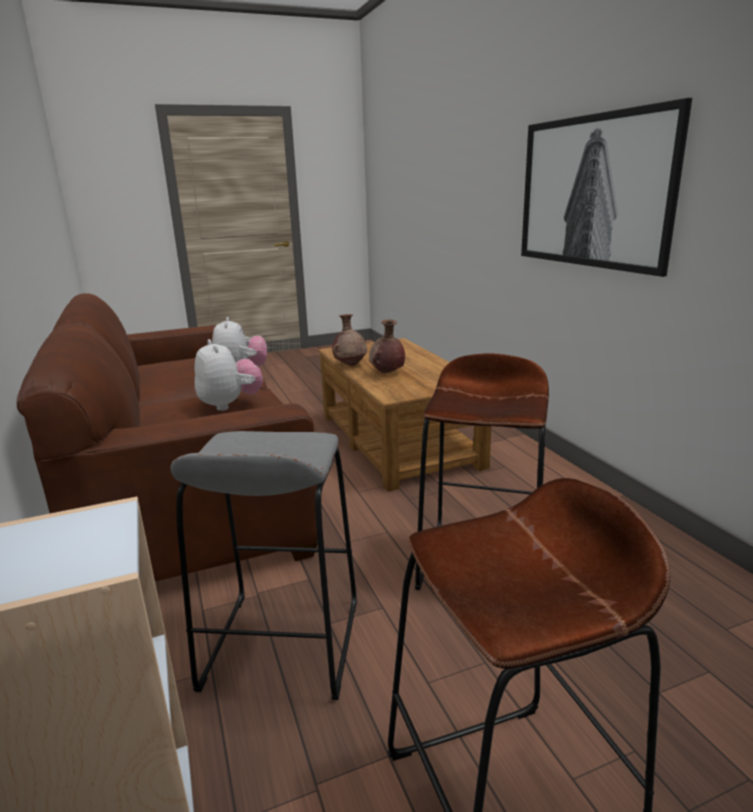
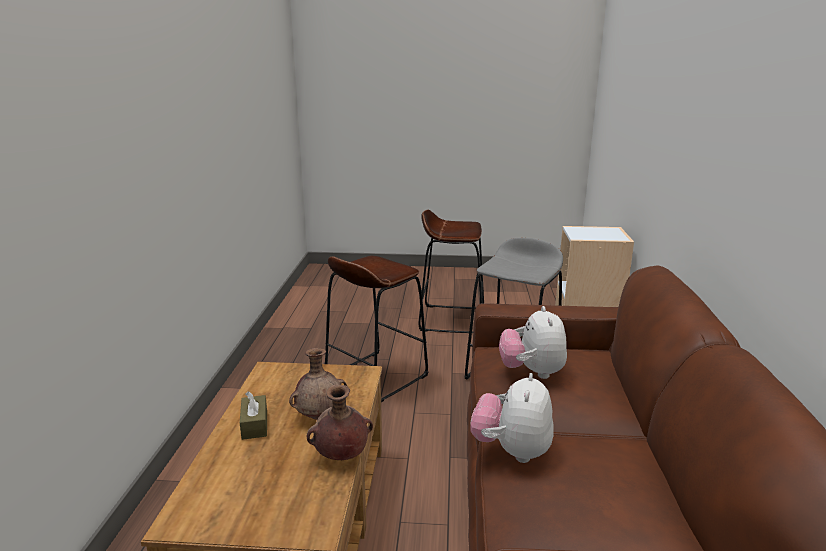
camera: 155 degrees left, 0 degrees up
(422, 363) = (254, 425): none -> brown tissue box
(594, 192) = (153, 169): picture -> none

